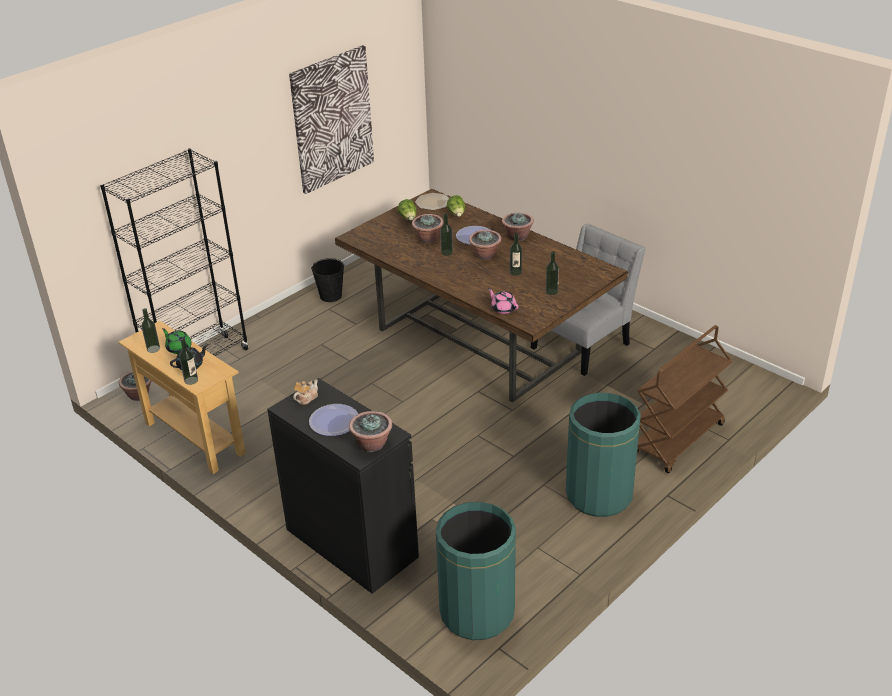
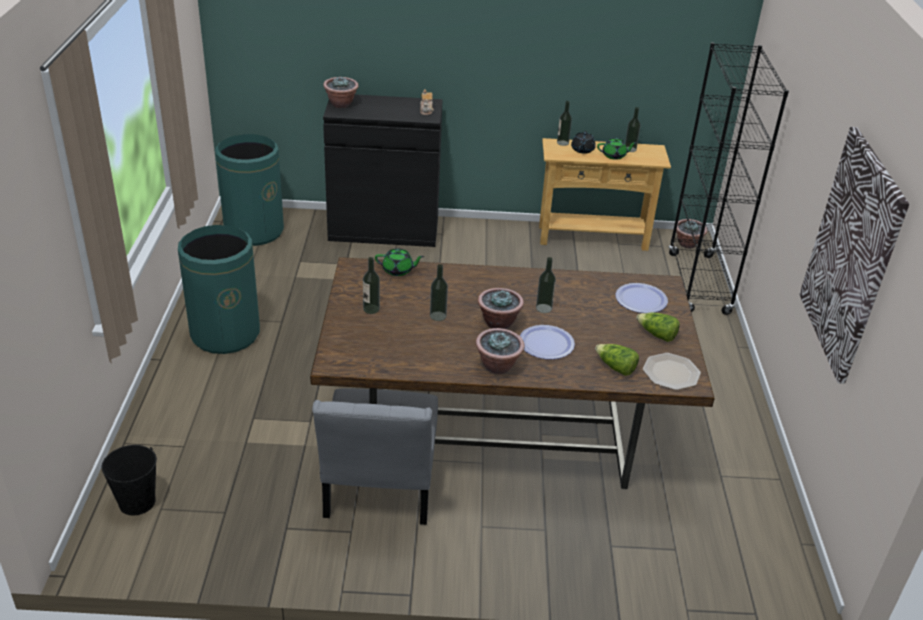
camera: 135 degrees right, 0 degrees up
(331, 296) = (724, 405): black bucket -> black bucket (136, 502)
(334, 421) = (386, 106): plate -> plate (641, 299)
(428, 239) = (589, 316): potted plant -> none
(503, 308) = (398, 270): pink teapot -> green teapot
(678, 440) = (180, 417): brown cart -> none

